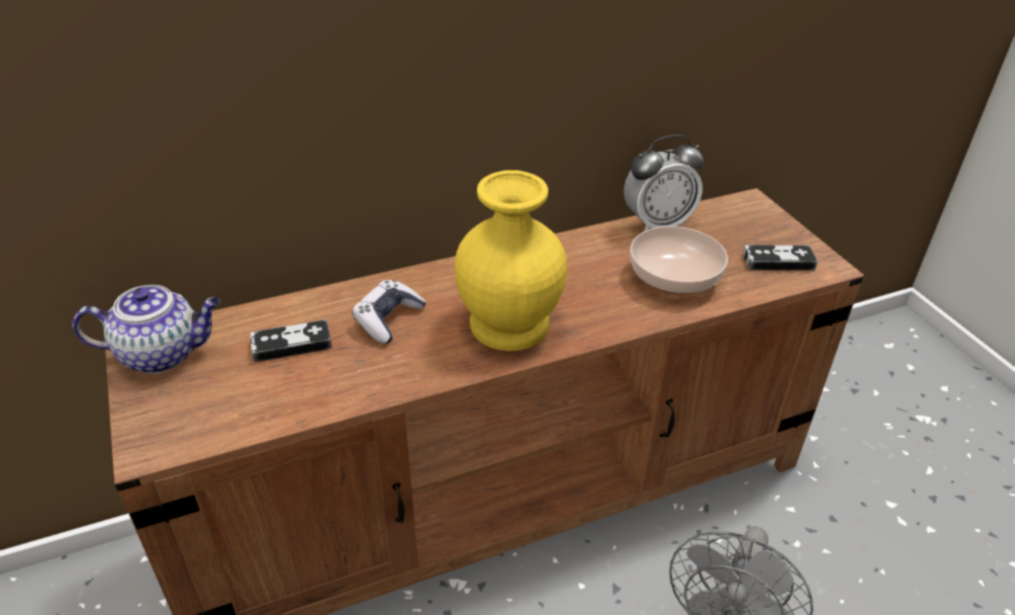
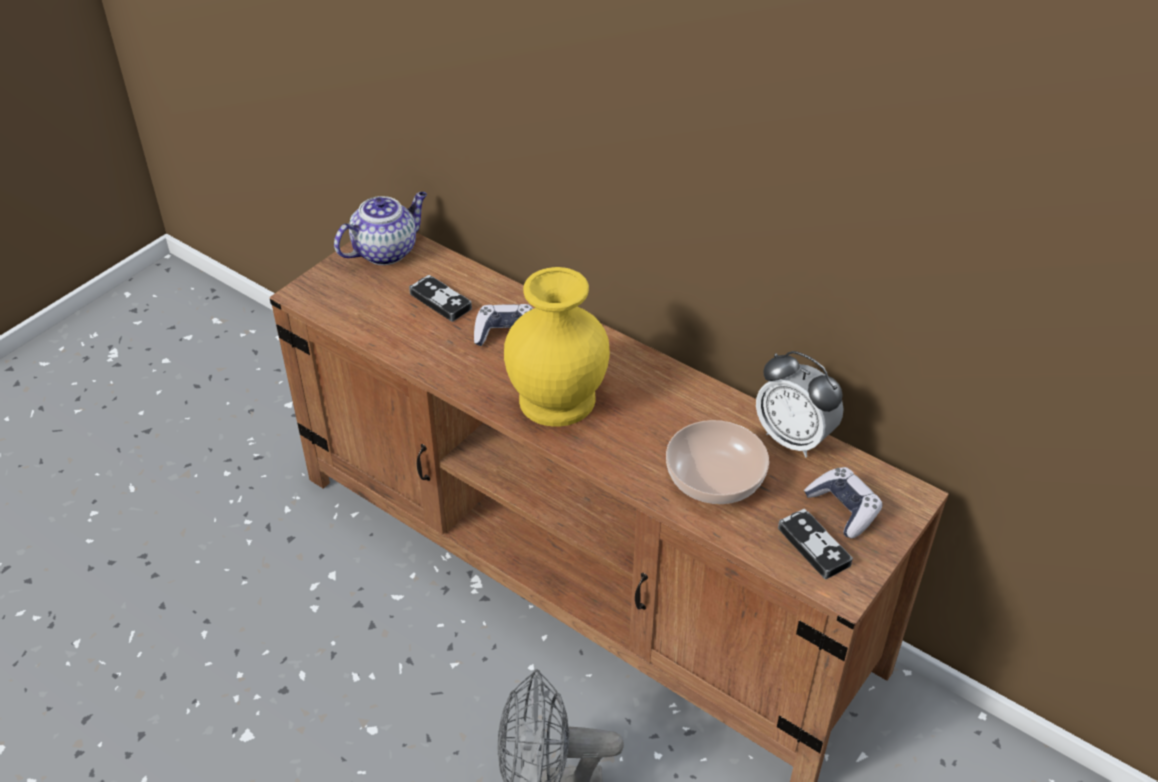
camera: 60 degrees right, 5 degrees up
(162, 353) = (386, 250): teapot -> teapot turned 90 degrees counterclockwise
(746, 233) = (843, 509): none -> game controller

